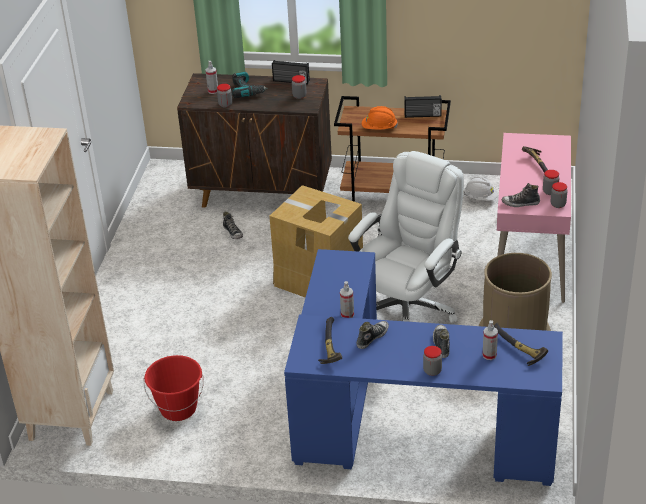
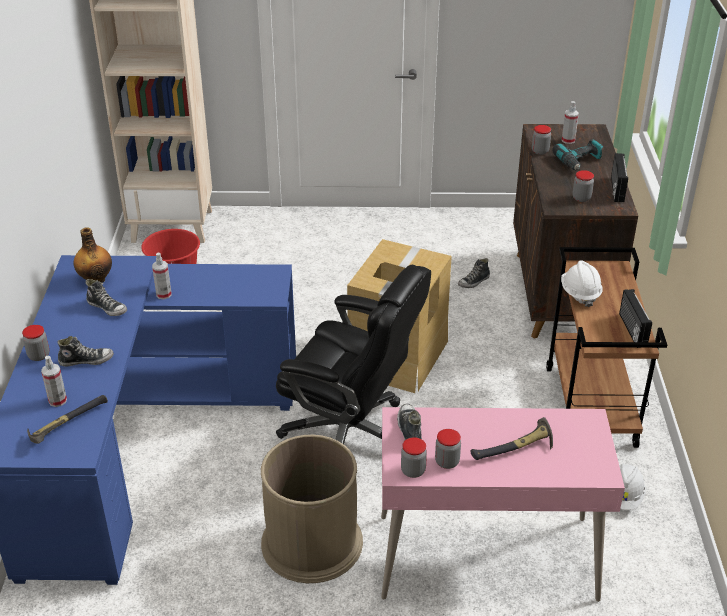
camera: 80 degrees right, 0 degrees up
(329, 347) = (96, 279): hammer -> bottle
(379, 128) = (580, 293): orange hard hat -> white hard hat
(407, 308) = (350, 434): white office chair -> black office chair

